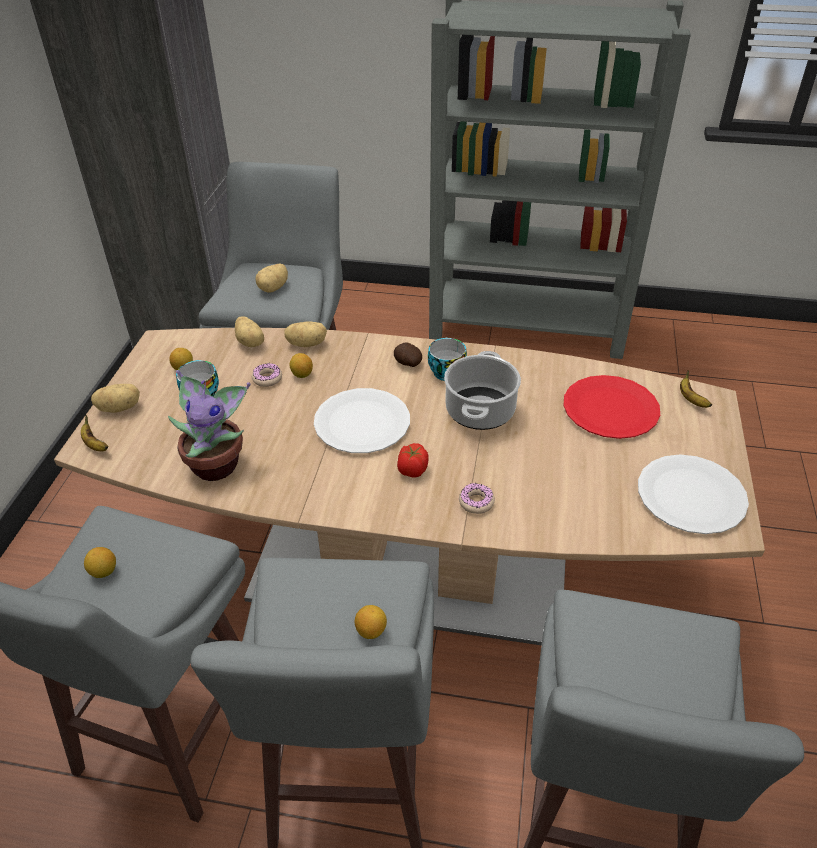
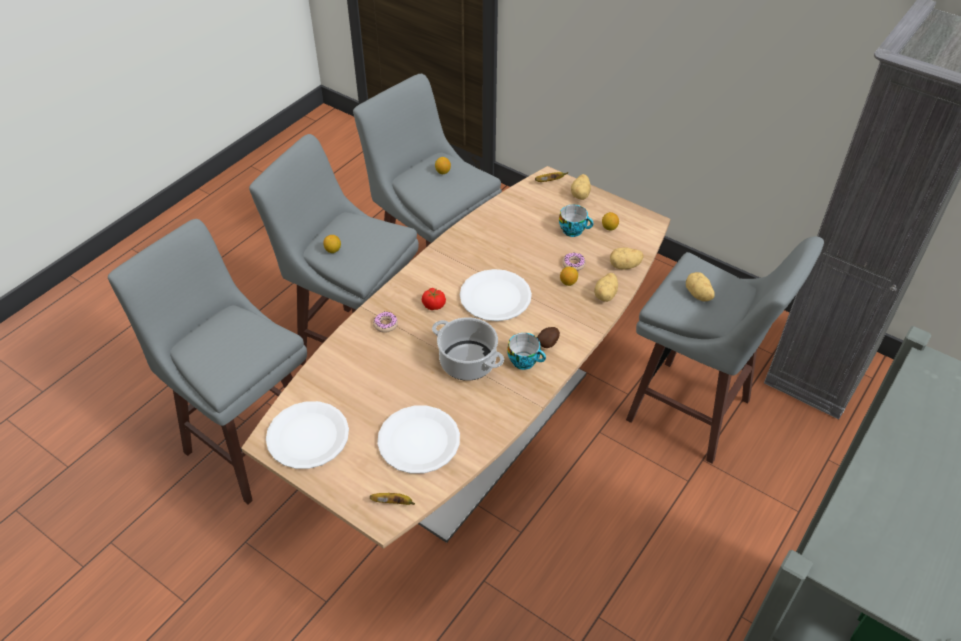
camera: 115 degrees right, 5 degrees up
(217, 464) = (498, 225): potted plant -> none
(610, 409) = (418, 440): red plate -> white plate

